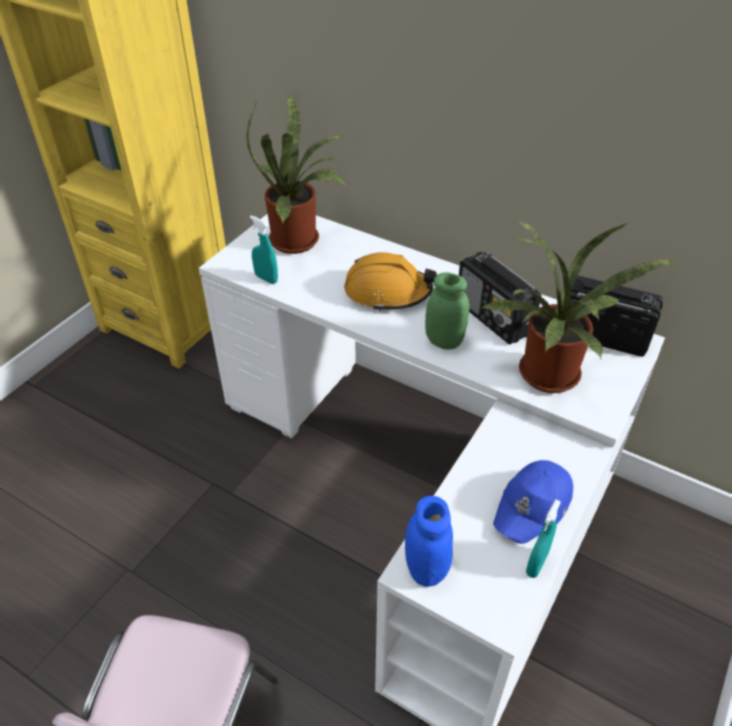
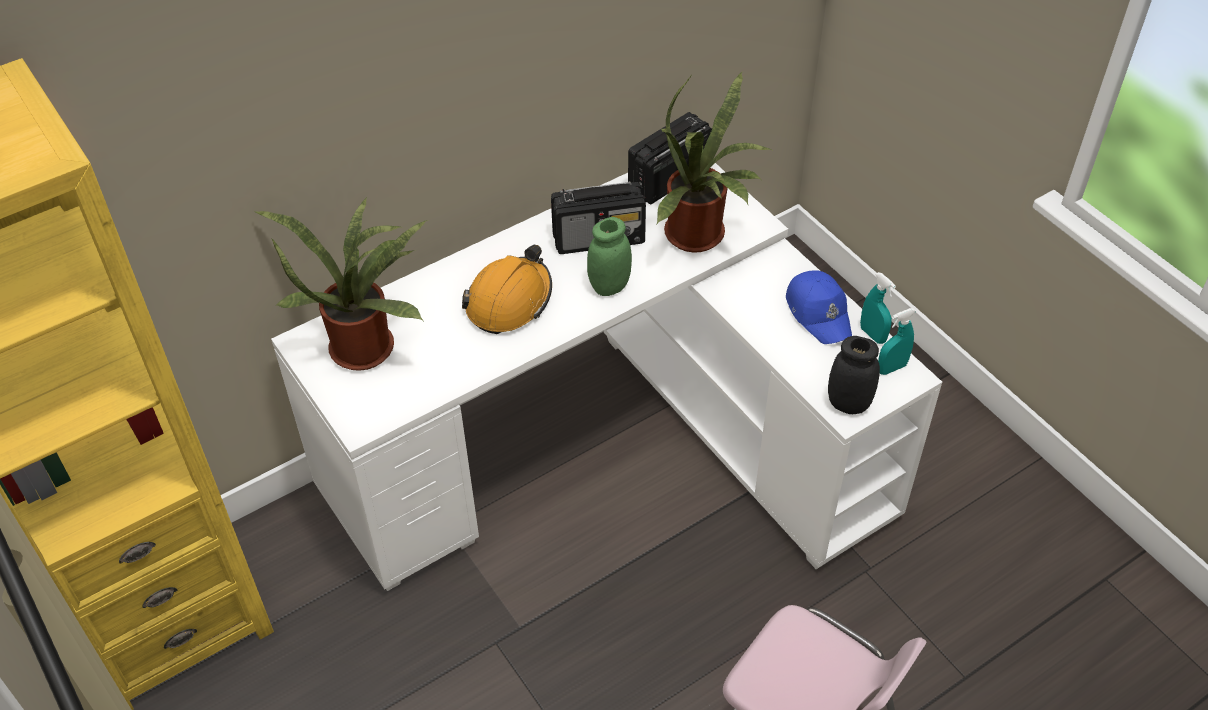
camera: 65 degrees left, 5 degrees up
(266, 278) = (416, 394): turquoise spray bottle -> turquoise spray bottle (891, 368)
(426, 569) = (848, 403): blue jar -> black jar

